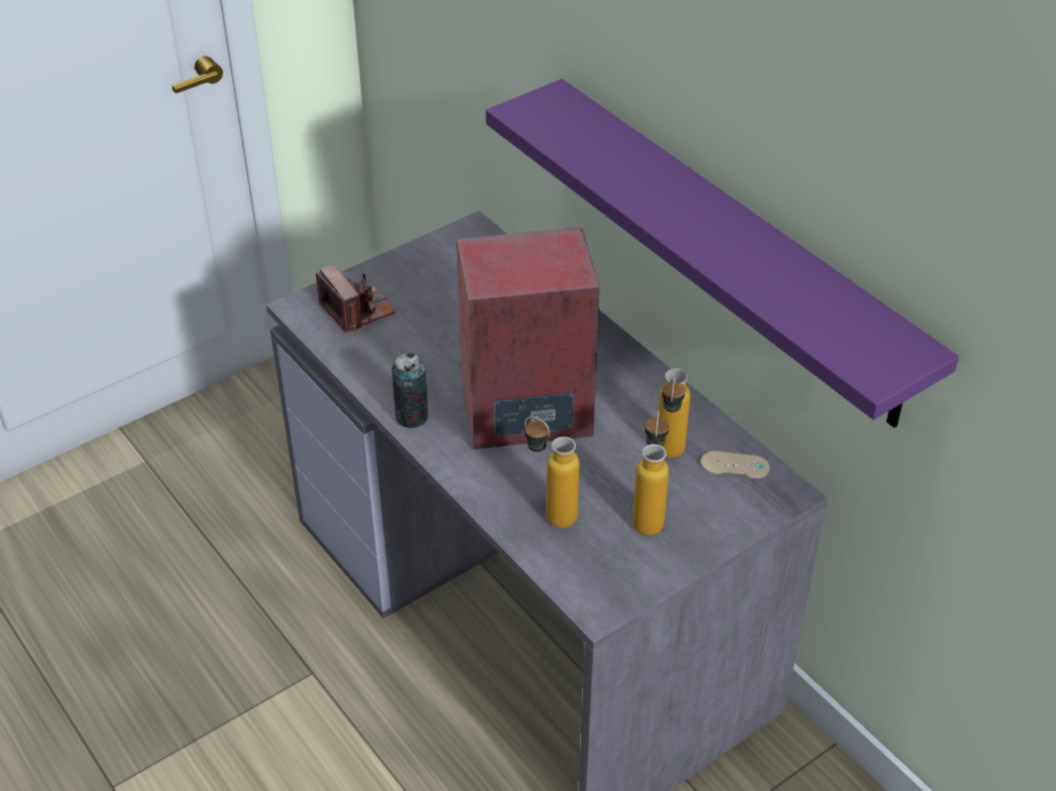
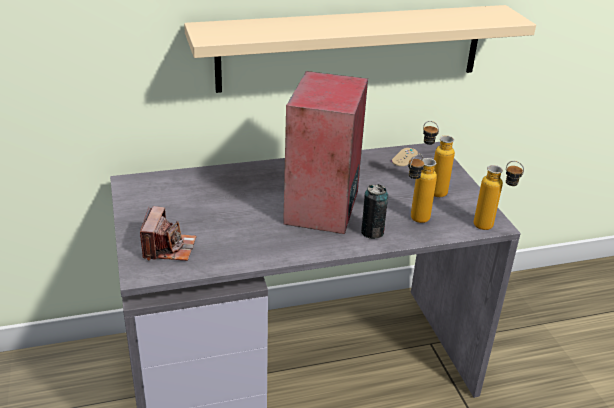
camera: 70 degrees left, 10 degrees down
(357, 310) = (169, 248): camera -> camera turned 105 degrees clockwise
(412, 417) = (299, 250): can -> can (372, 232)
(668, 457) = (388, 173): bottle -> bottle (491, 228)
(733, 250) = (351, 48): purple shelf -> beige shelf

